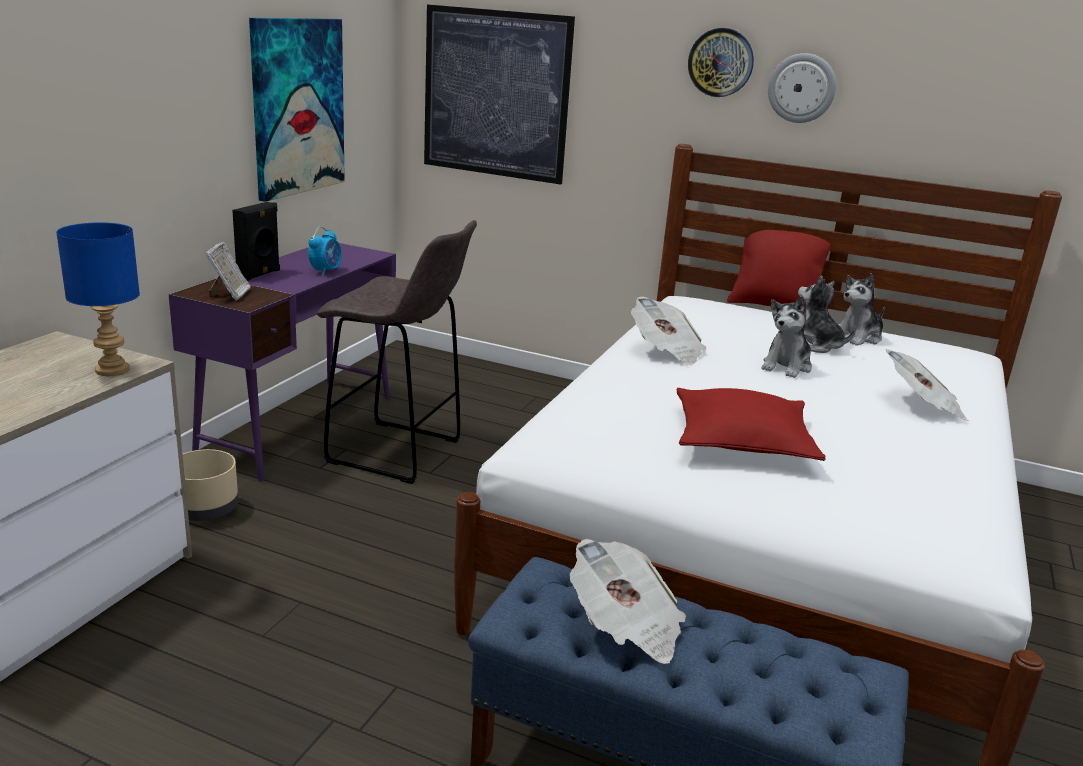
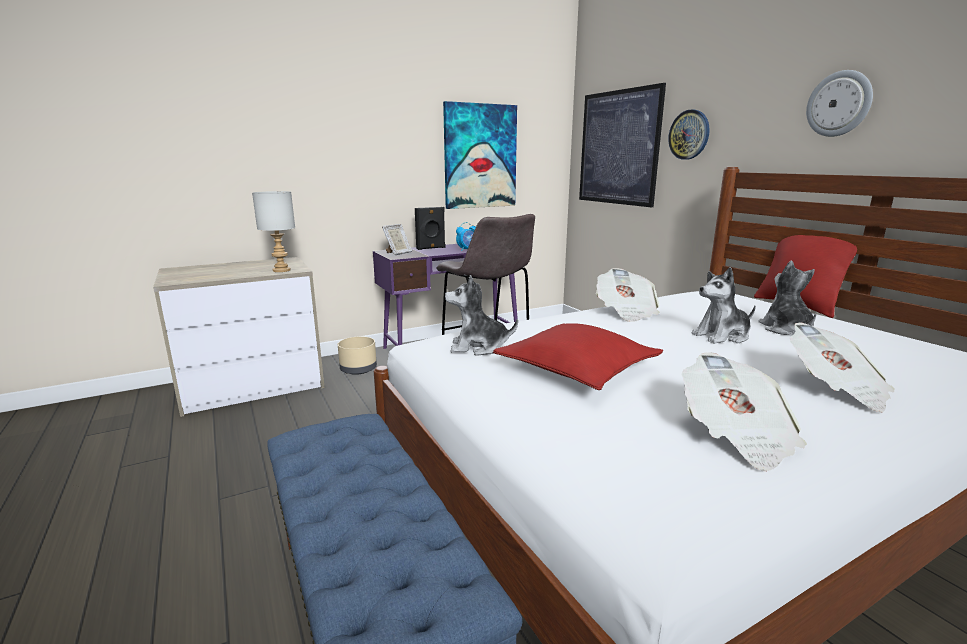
camera: 40 degrees right, 5 degrees down
(114, 370) = (282, 270): blue table lamp -> grey table lamp
(626, 626) = (342, 468): newspaper -> newspaper (736, 436)
(720, 62) = (768, 95): wall clock -> wall clock (689, 135)
(858, 337) = (853, 332): plush toy -> plush toy (478, 347)

